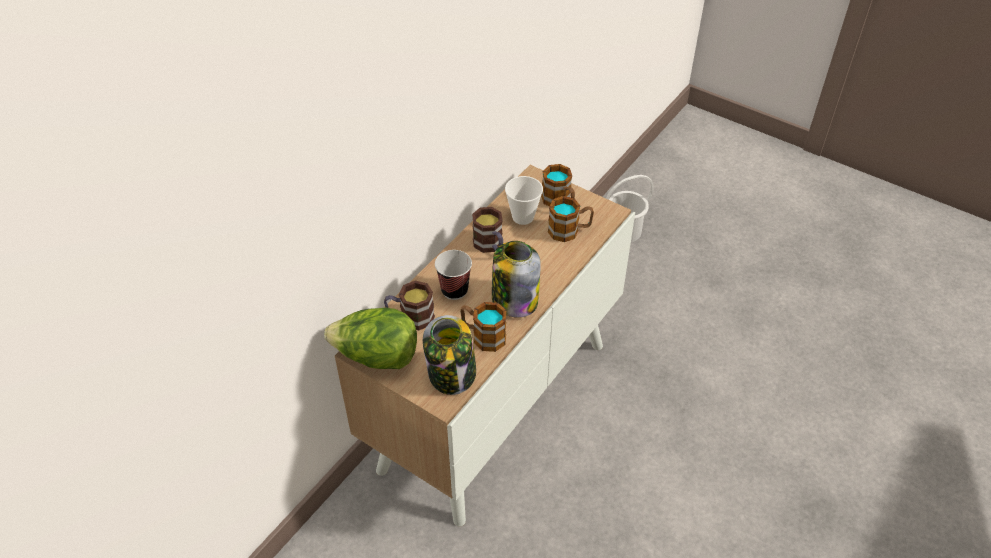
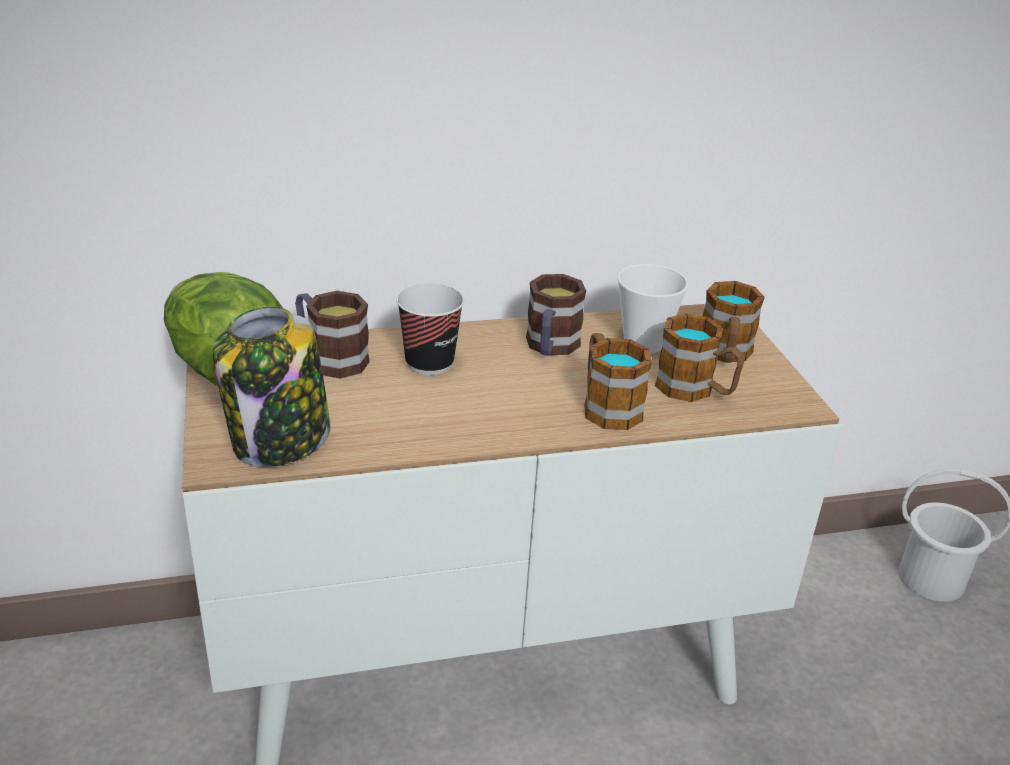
camera: 40 degrees right, 15 degrees down
(483, 336) = (387, 427): mug -> mug (607, 405)
(514, 300) = (493, 416): jar -> none

